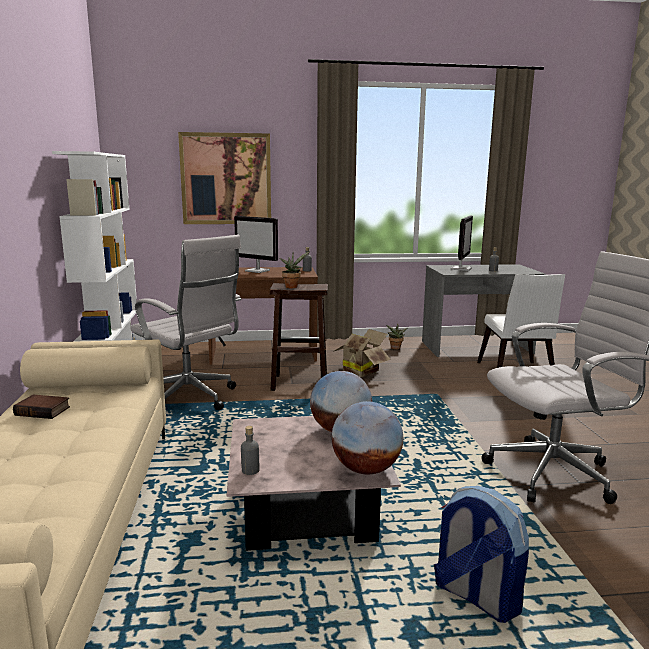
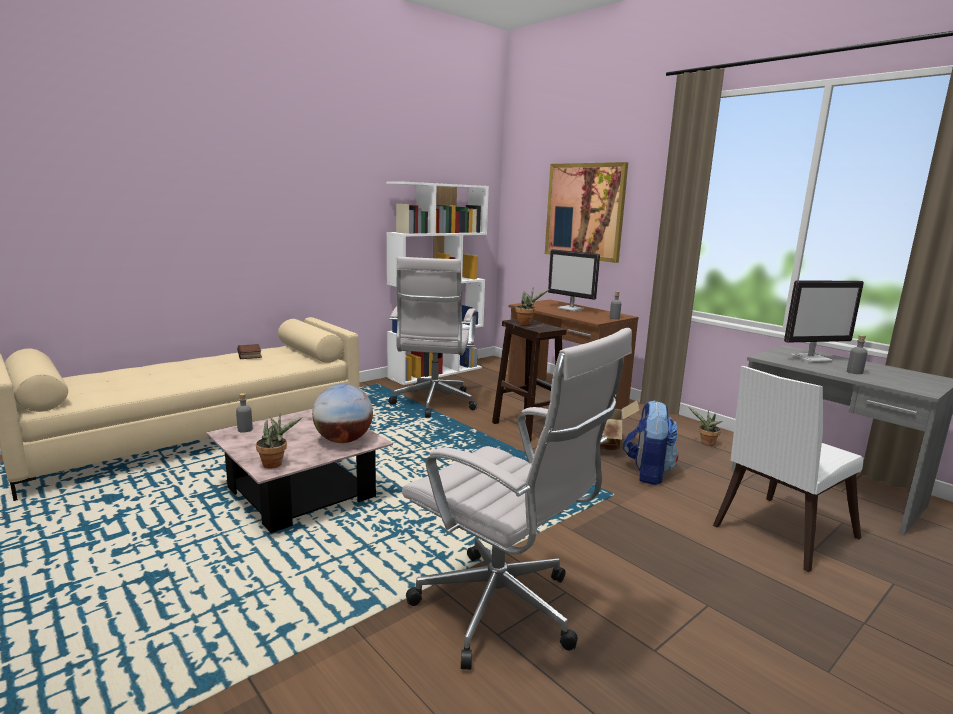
camera: 55 degrees right, 0 degrees up
(258, 271) = (571, 309): monitor -> monitor turned 45 degrees counterclockwise
(366, 469) = (275, 464): globe -> potted plant
(475, 597) = (214, 598): backpack -> backpack (647, 472)

